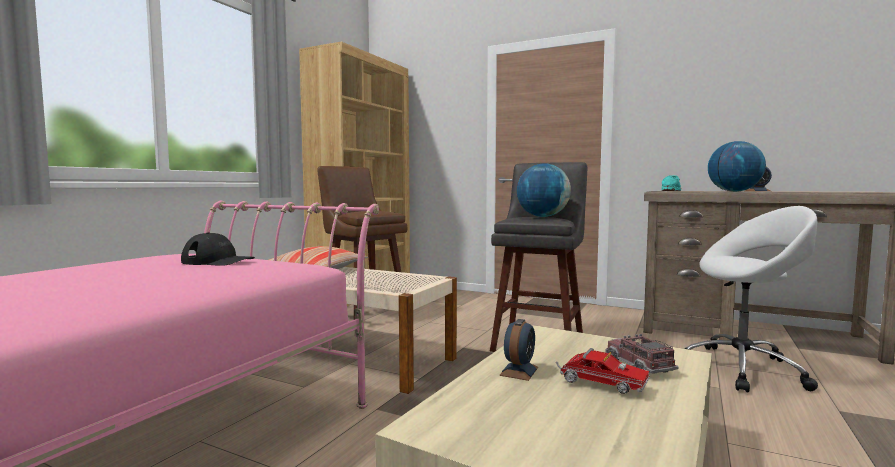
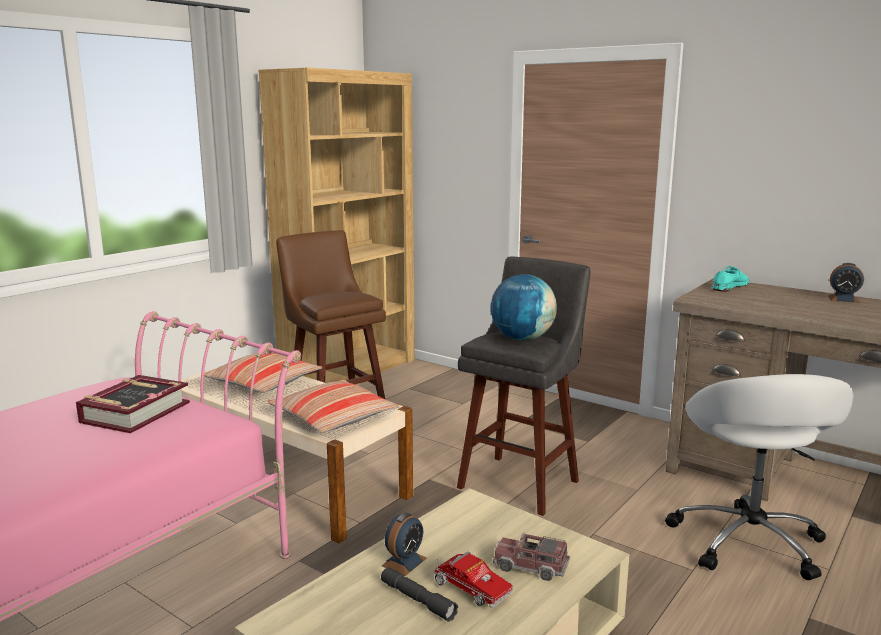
camera: 10 degrees right, 10 degrees up
(218, 261) = (135, 412): black cap -> book
(394, 283) = (334, 418): none -> pillow
(557, 396) = (417, 600): none -> grey flashlight
(639, 366) = (531, 567): toy truck -> toy truck turned 60 degrees counterclockwise
(734, 191) = (789, 310): globe -> none
(745, 369) = (749, 544): white office chair -> white office chair turned 75 degrees clockwise

